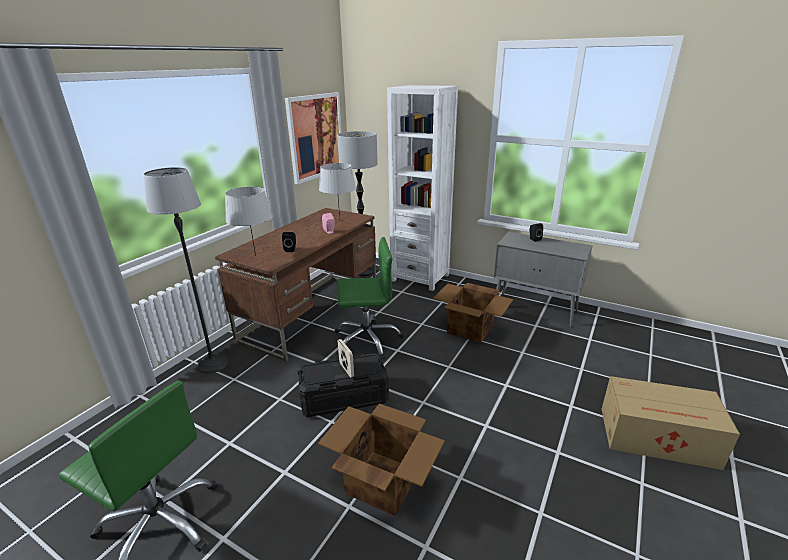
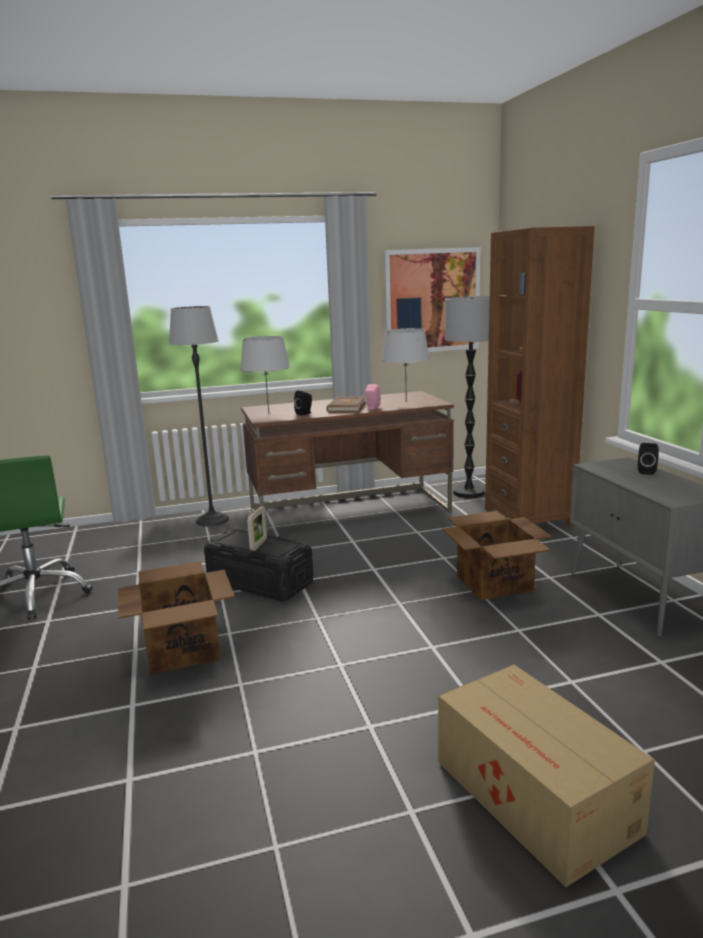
camera: 45 degrees right, 10 degrees down
(307, 235) = (345, 407): none -> brown book
(367, 340) = (360, 550): green office chair -> none
(420, 277) = (528, 517): white bookcase -> brown bookcase

